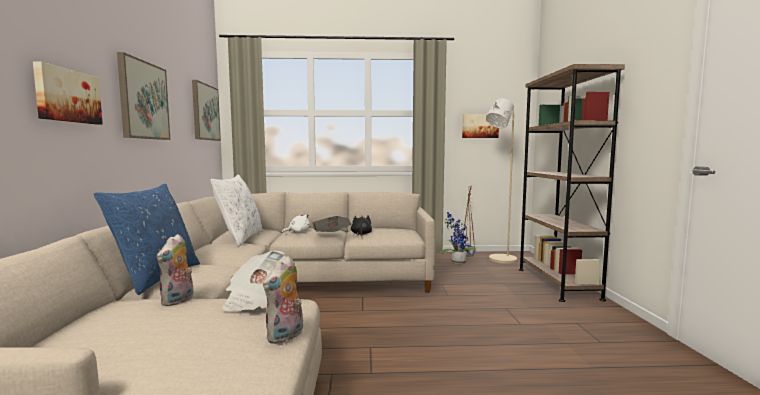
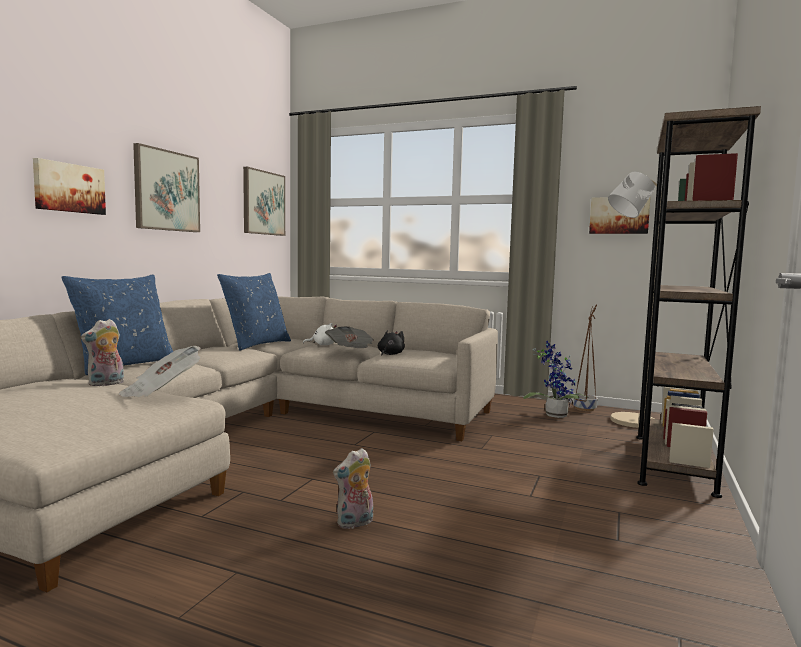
camera: 25 degrees right, 0 degrees up
(240, 238) = (256, 344): white pillow -> blue pillow
(286, 336) = (136, 422): plush toy -> plush toy (355, 523)

